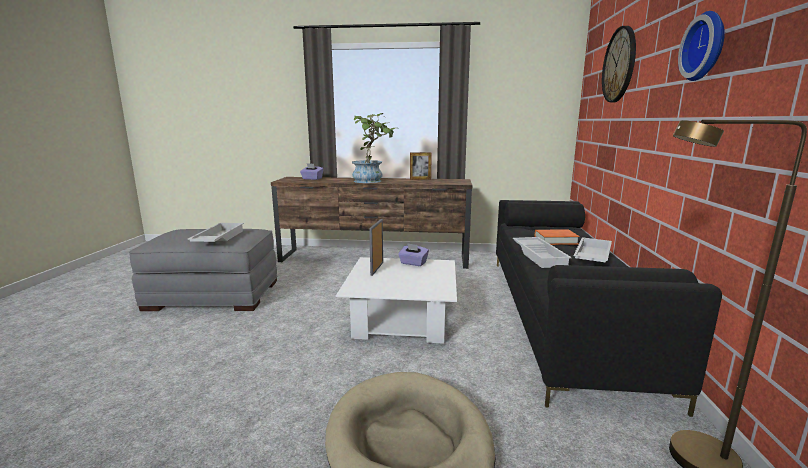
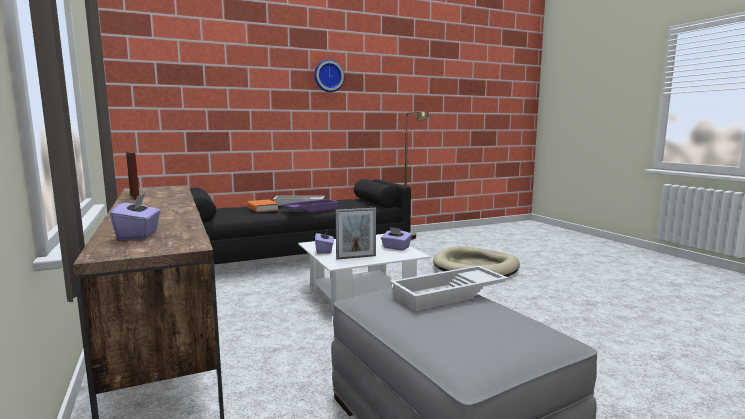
camera: 120 degrees left, 5 degrees down
(372, 181) = (163, 207): potted plant -> none
(384, 289) = (396, 248): none -> purple tissue box
(540, 256) = (311, 209): white tray -> purple tray
(619, 65) = (214, 65): wall clock -> none

